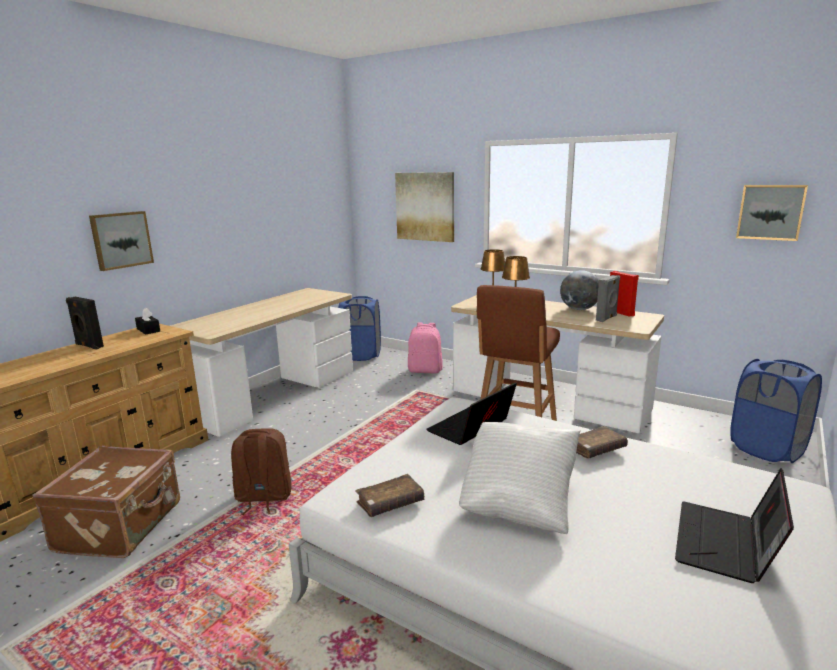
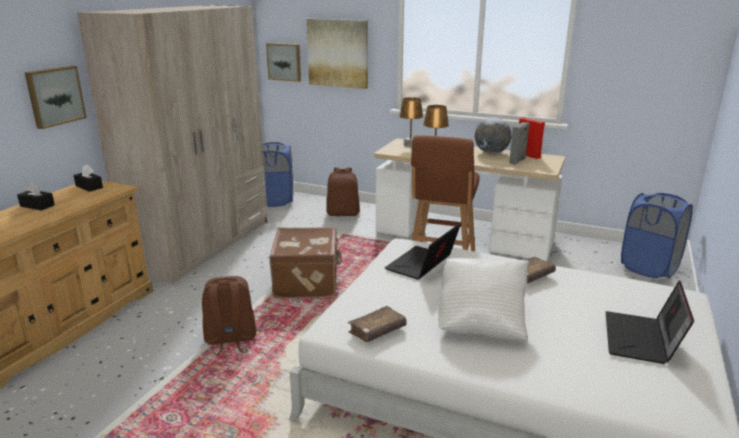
camera: 10 degrees left, 5 degrees up
(88, 346) = (37, 206): black speaker -> black tissue box
(122, 526) = (103, 375): brown suitcase -> brown suitcase (308, 282)
(275, 395) = (203, 244): desk -> beige wardrobe
(425, 370) = (343, 213): pink backpack -> brown backpack
(770, 212) = (654, 66): picture -> picture (284, 62)

